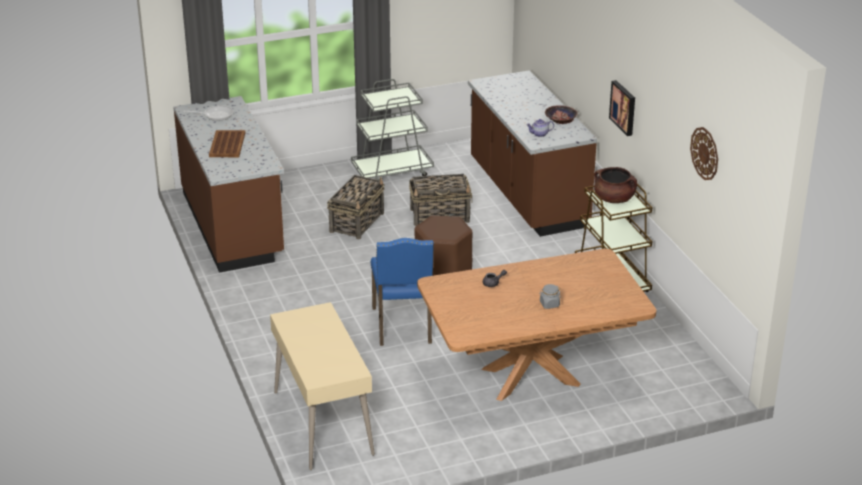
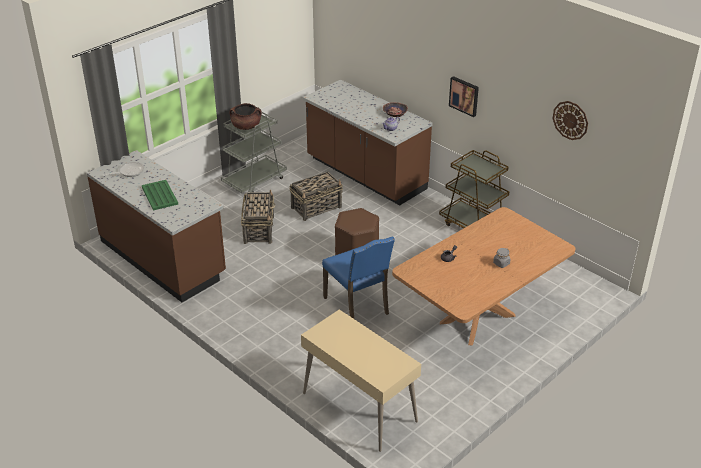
camera: 25 degrees left, 5 degrees up
(227, 144) = (159, 195): brown tray -> green tray
(614, 199) = (475, 167): brown cooking pot -> brown cooking pot (246, 126)

